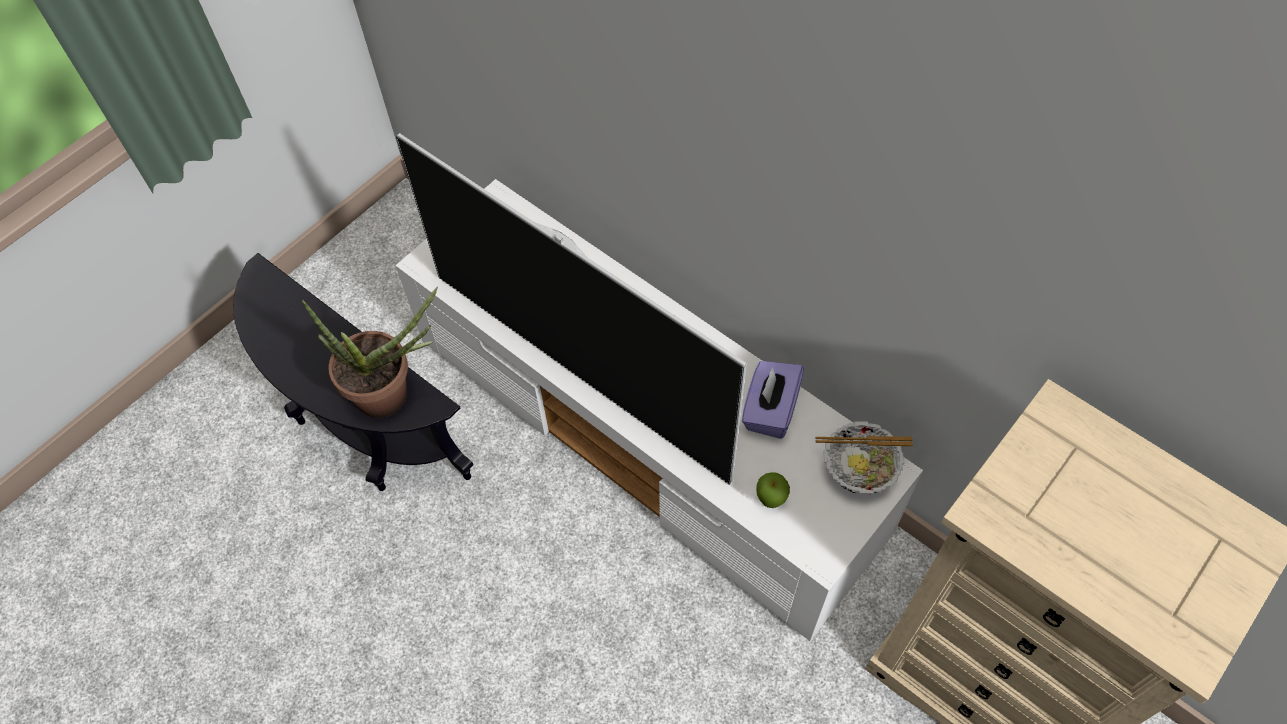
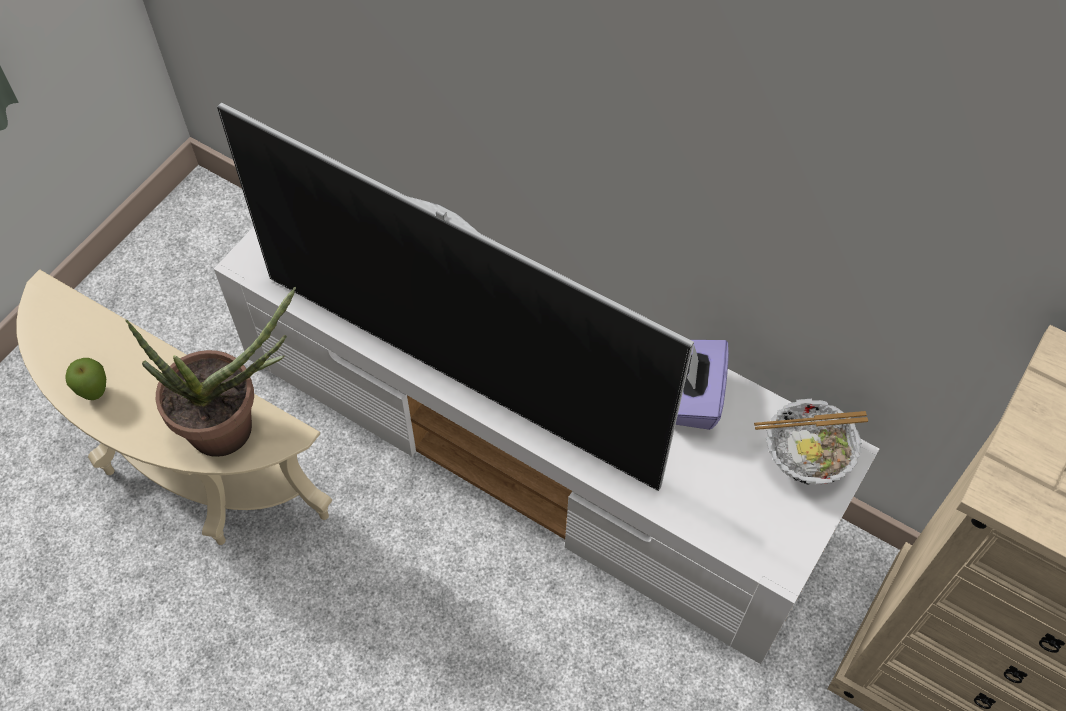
camera: 10 degrees left, 0 degrees up
(365, 431) = (190, 474): black side table -> beige side table
(770, 501) = (709, 504): apple -> apple (95, 393)

